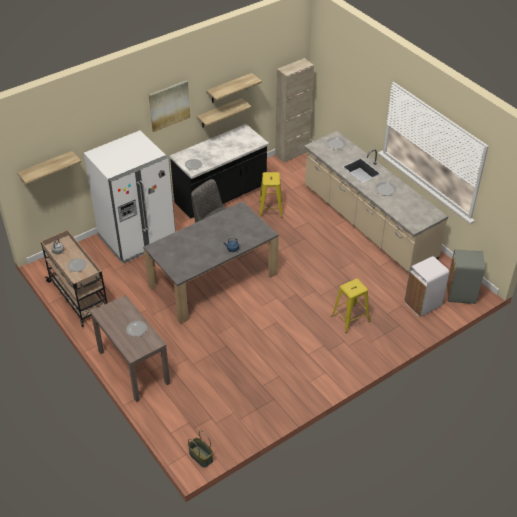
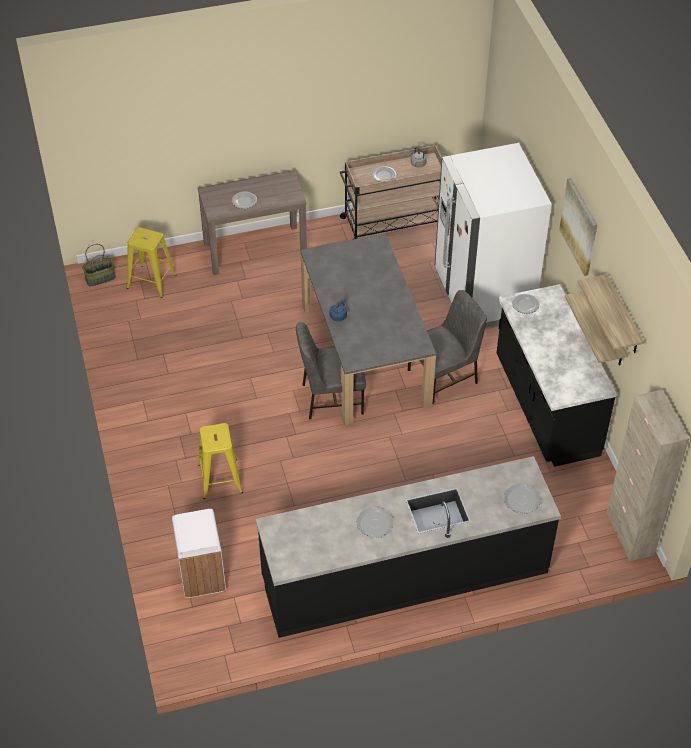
camera: 110 degrees right, 5 degrees up
(46, 168) = (504, 111): shelf -> none
(259, 286) = (331, 398): none -> grey chair
(270, 209) = (490, 459): yellow stool -> yellow stool (151, 281)
(367, 224) = (404, 575): beige counter -> black counter
(460, 294) = (196, 636): grey trash can -> none

